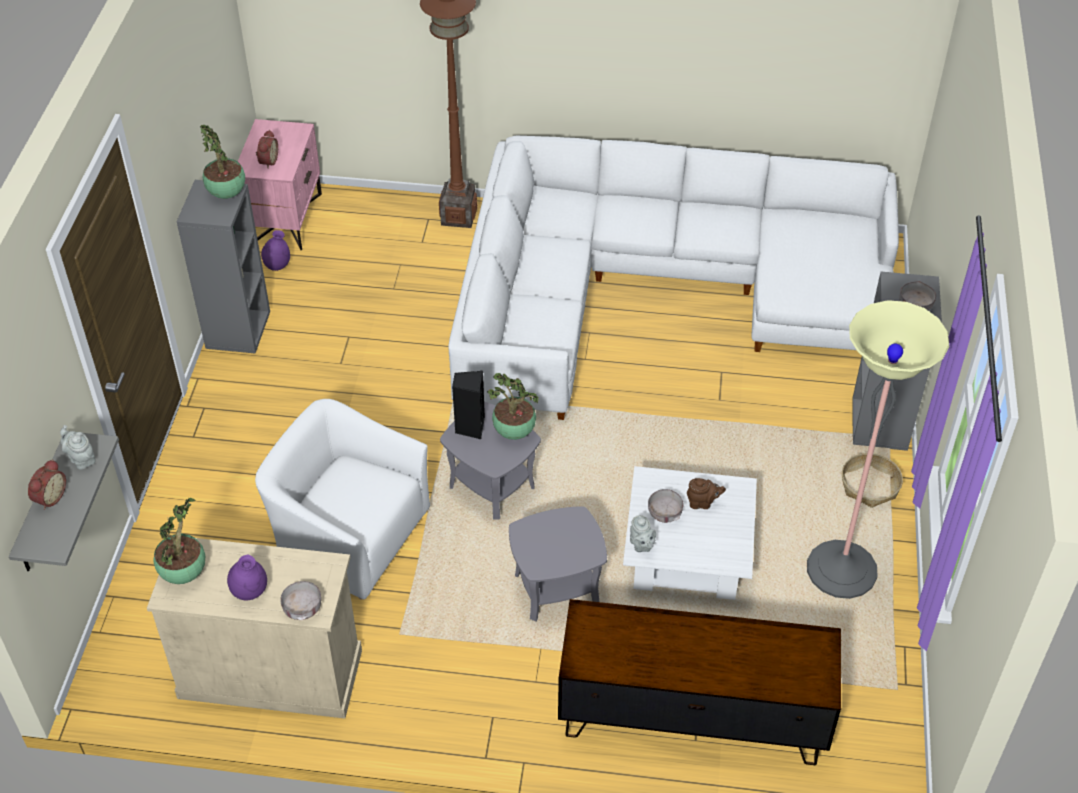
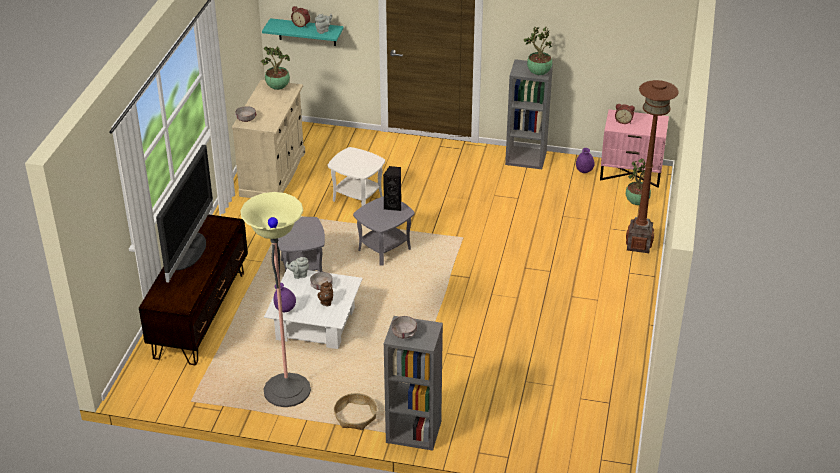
camera: 95 degrees right, 10 degrees down
(43, 506) = (307, 32): grey shelf -> turquoise shelf
(250, 592) = (260, 105): purple vase -> purple vase (285, 309)
(349, 535) = (357, 198): white armchair -> white side table
(515, 432) = (387, 222): potted plant -> potted plant (636, 203)
(658, 290) = (560, 334): white sofa -> none
(676, 664) = (188, 251): none -> television

